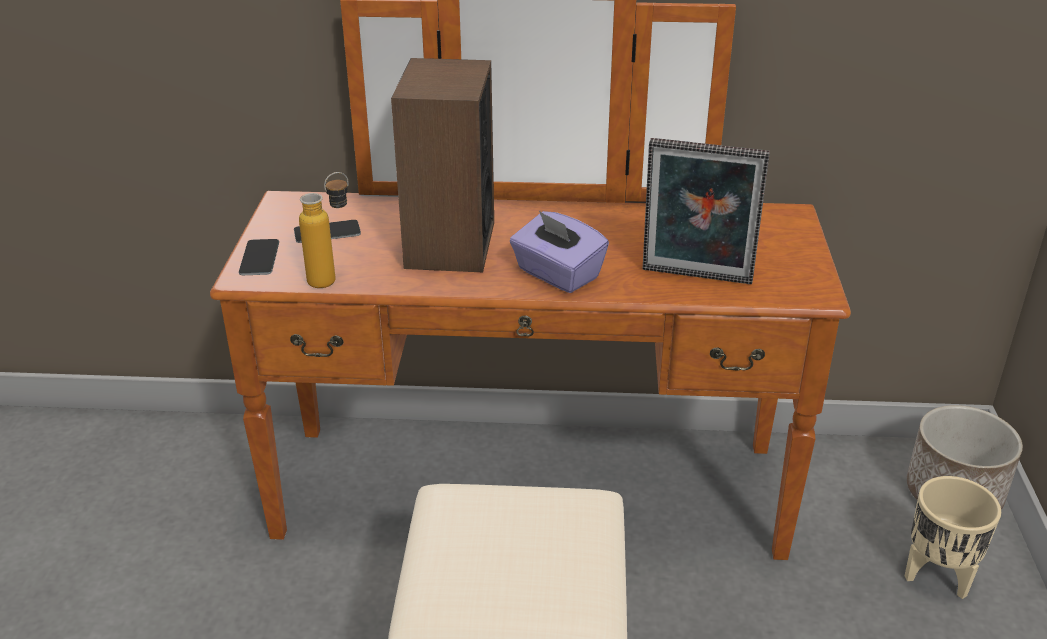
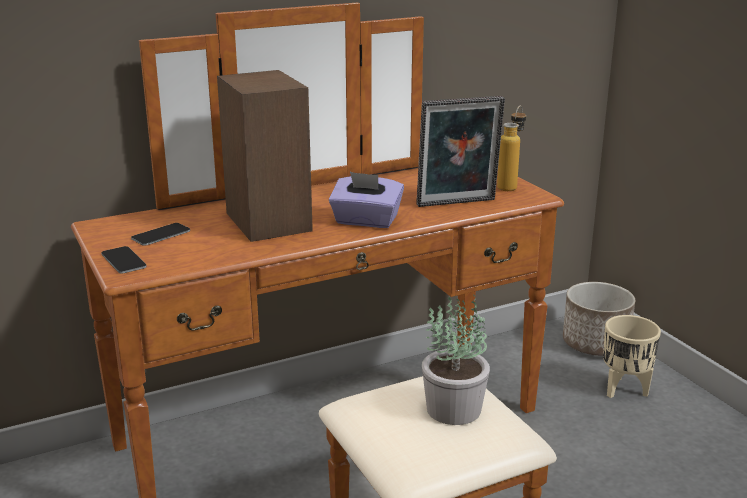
camera: 30 degrees left, 10 degrees down
(333, 279) = (202, 259): bottle -> bottle (510, 186)
(541, 548) = (453, 408): none -> potted plant

